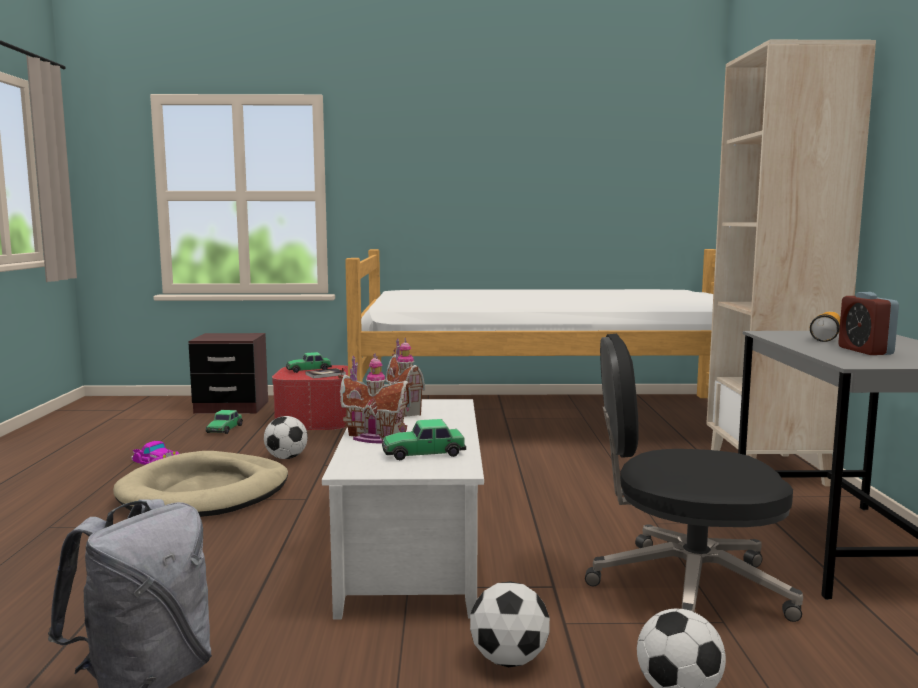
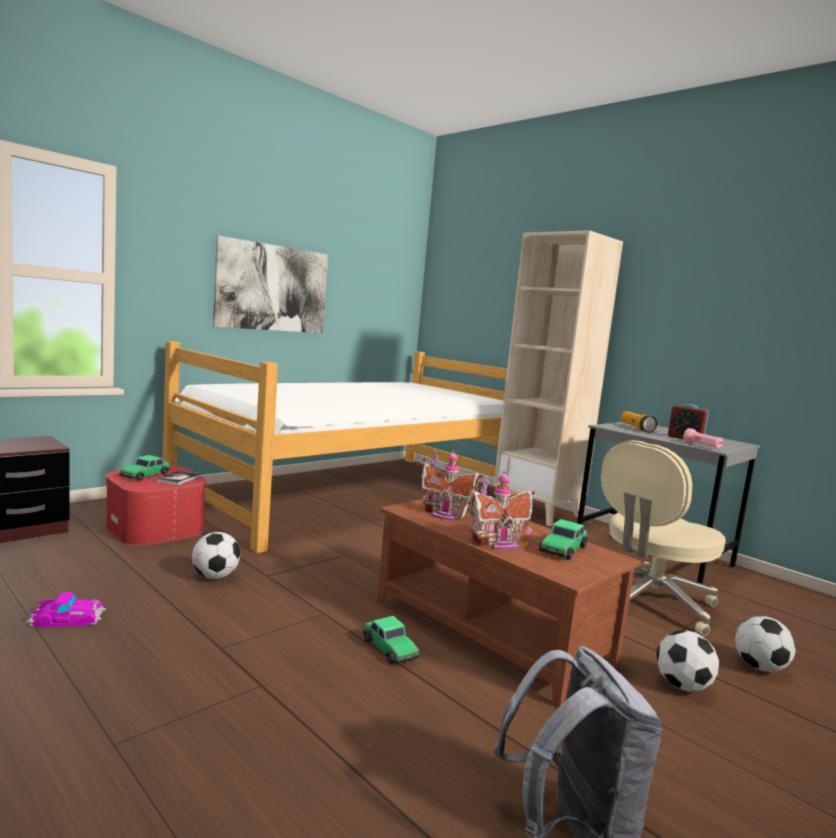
camera: 45 degrees left, 0 degrees up
(205, 492) = (214, 637): beige dog bed -> none
(224, 429) = (70, 559): toy car -> toy car (390, 648)
(414, 550) = (491, 631): white coffee table -> brown coffee table
(489, 187) = (273, 288): none -> picture
(685, 587) = (649, 603): black office chair -> beige office chair
(842, 359) = (702, 446): none -> pink flashlight

